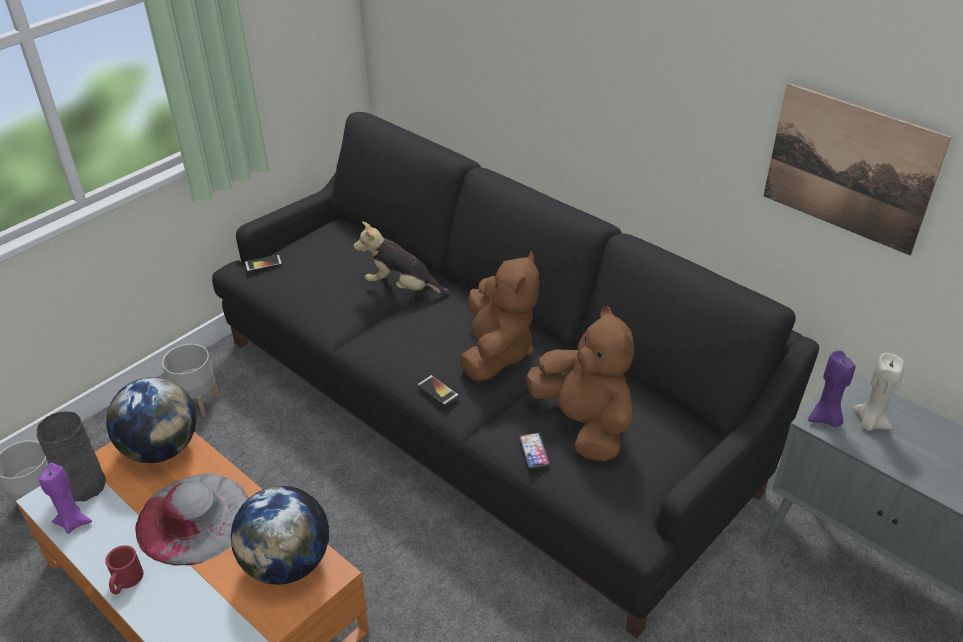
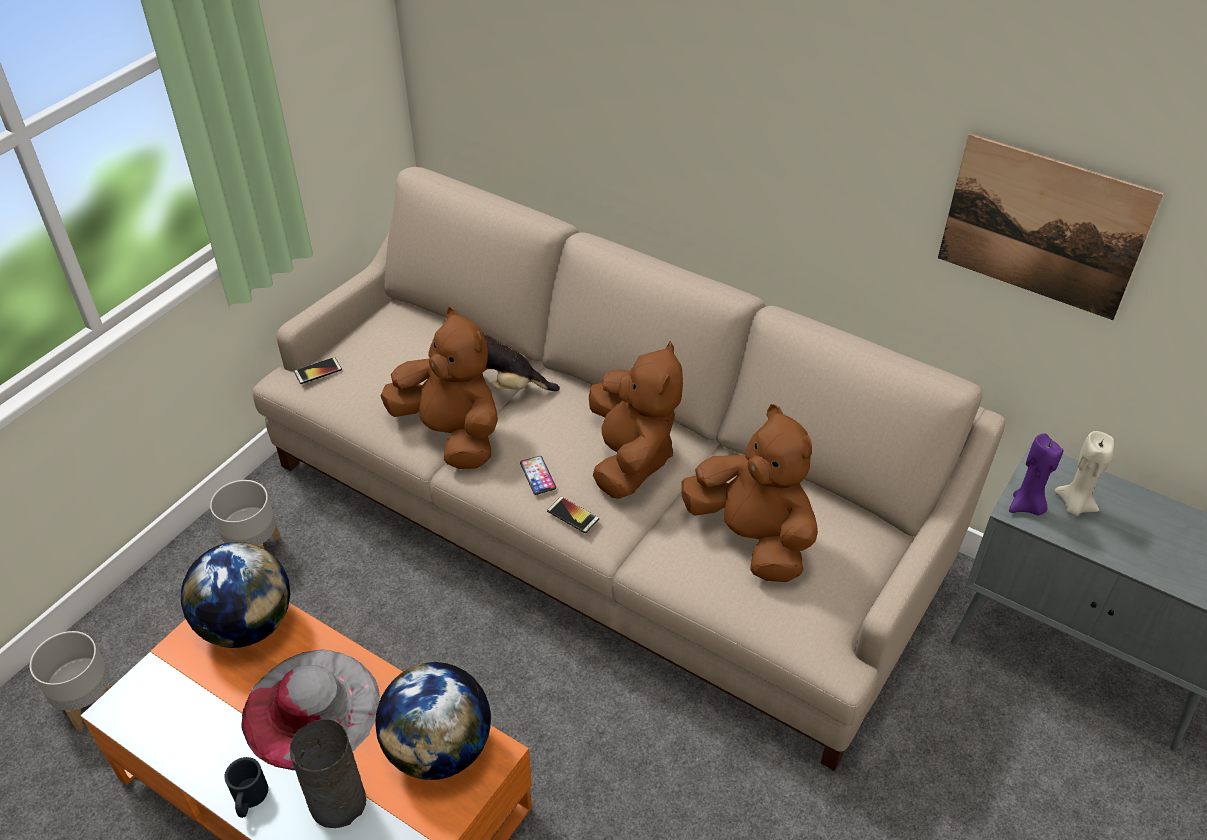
camera: 10 degrees left, 5 degrees up
(73, 522) = (162, 733): purple candle -> none
(84, 485) = (162, 683): grey vase -> grey vase (337, 801)
(125, 582) = (249, 799): red mug -> black mug
(356, 320) = (451, 434): none -> brown plush toy
(483, 406) = (603, 514): black sofa -> beige sofa
(534, 451) = (702, 578): phone -> phone (537, 476)

